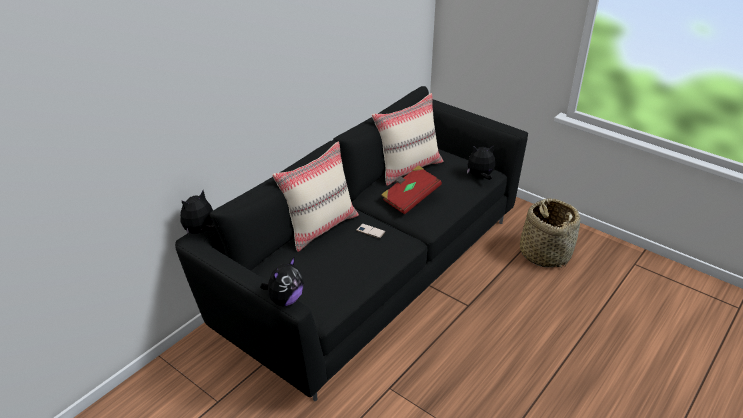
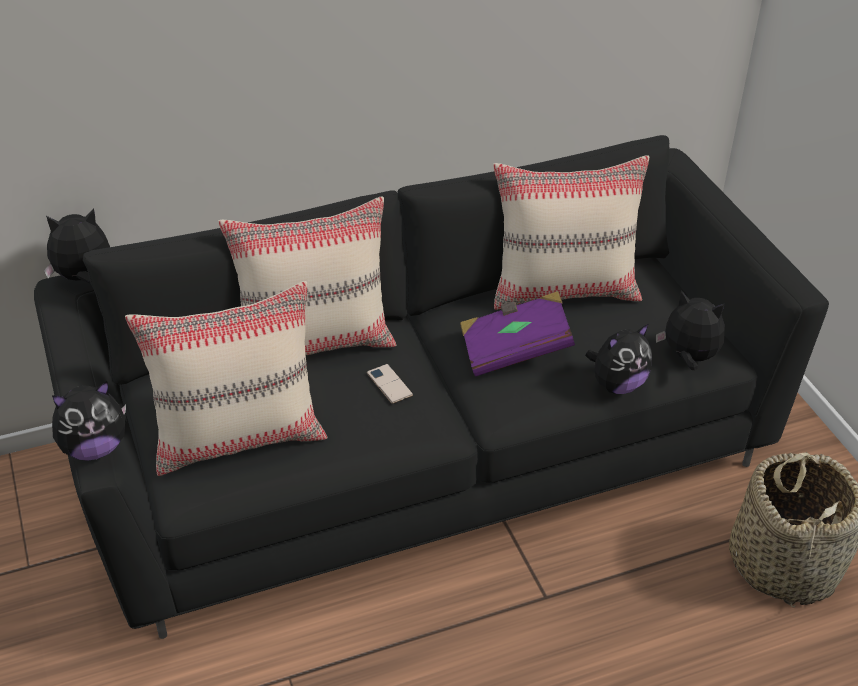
camera: 30 degrees right, 5 degrees up
(323, 279) = (239, 437): none -> beige pillow
(410, 198) = (515, 350): red book -> purple book
(462, 197) = (617, 384): none -> plush toy

